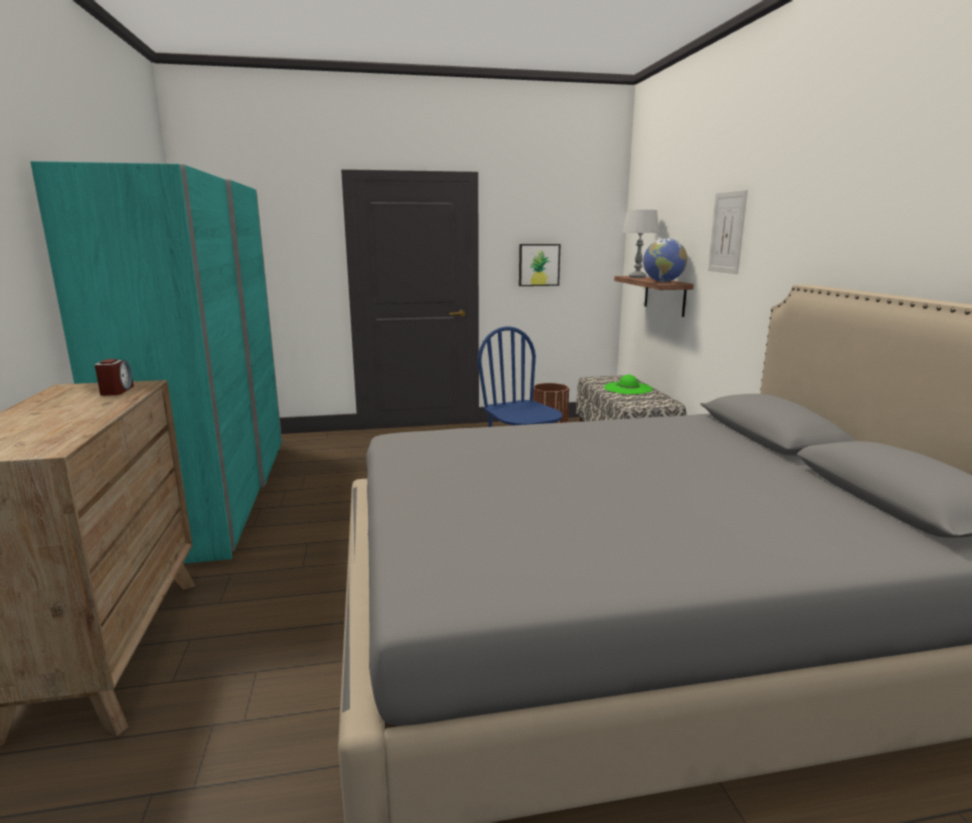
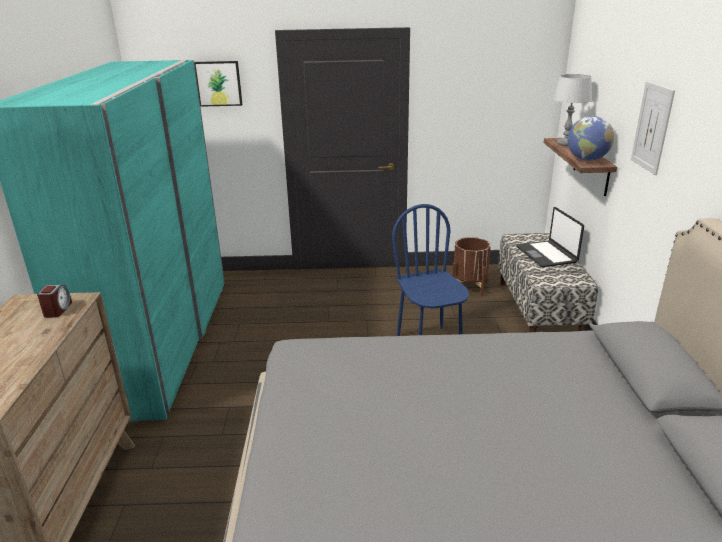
camera: 10 degrees right, 10 degrees up
(538, 264) = (469, 119): picture -> picture (219, 83)
(628, 388) = (547, 254): green hat -> laptop

